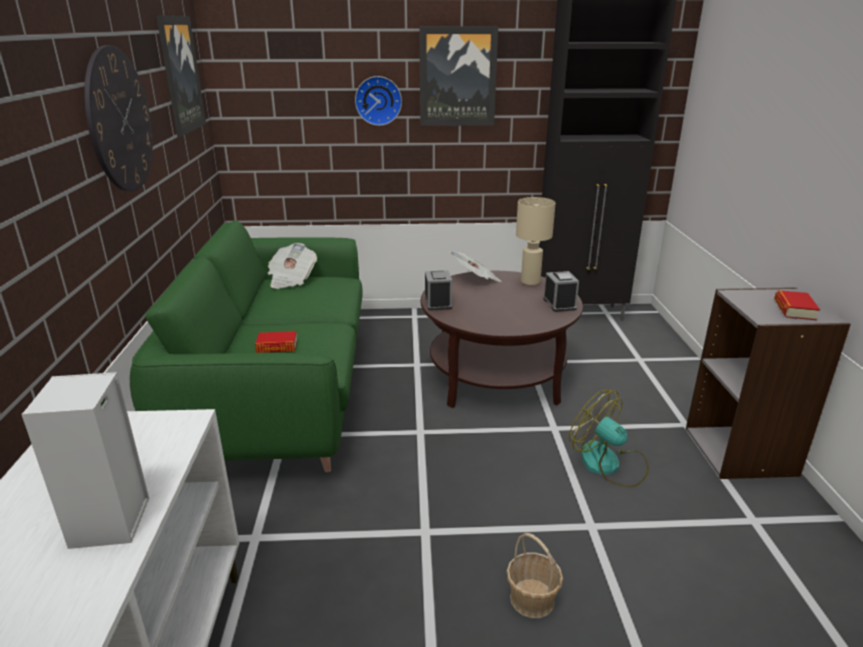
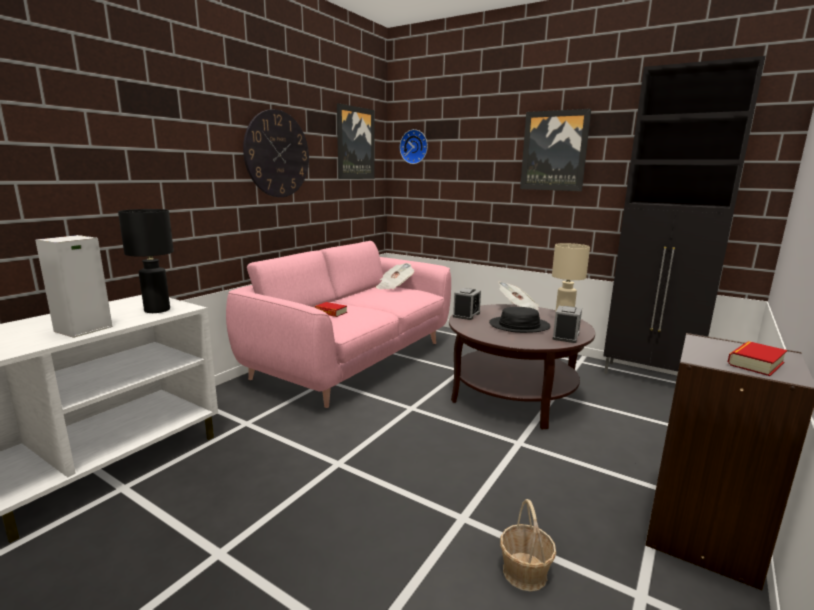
camera: 35 degrees right, 10 degrees down
(152, 441) = (158, 310): none -> black table lamp
(279, 394) = (352, 360): green sofa -> pink sofa
(378, 100) = (492, 169): wall clock -> wall clock (414, 147)
(505, 303) = (519, 326): none -> black hat
(532, 599) = (352, 538): basket -> basket (524, 573)
(609, 465) = (536, 485): fan -> none

